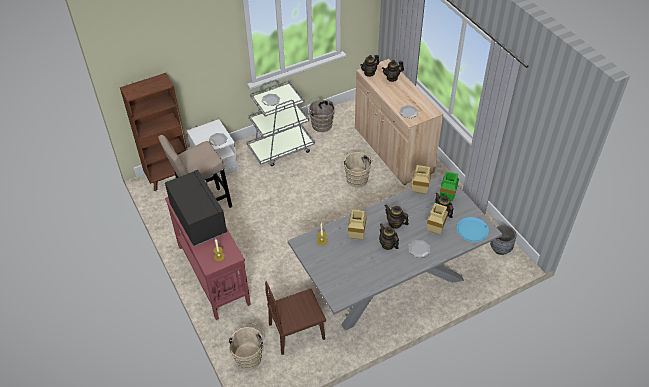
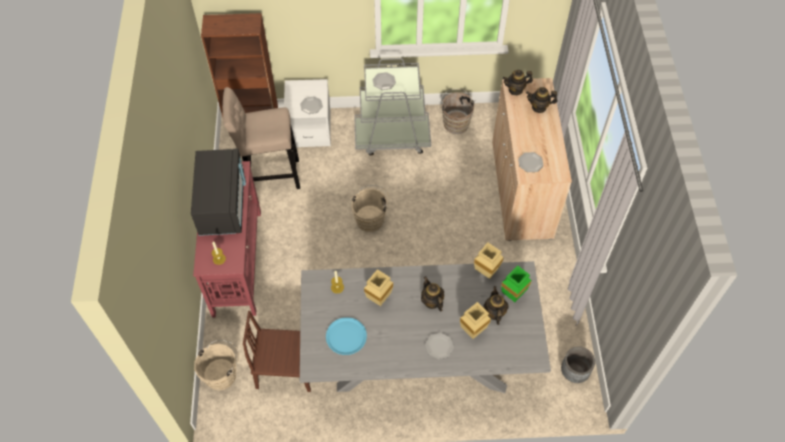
camera: 25 degrees right, 10 degrees up
(357, 178) = (457, 209): beige bucket -> beige bucket (371, 218)
(388, 244) = (407, 324): teapot -> none
(472, 230) = (517, 349): blue plate -> blue plate (346, 336)

